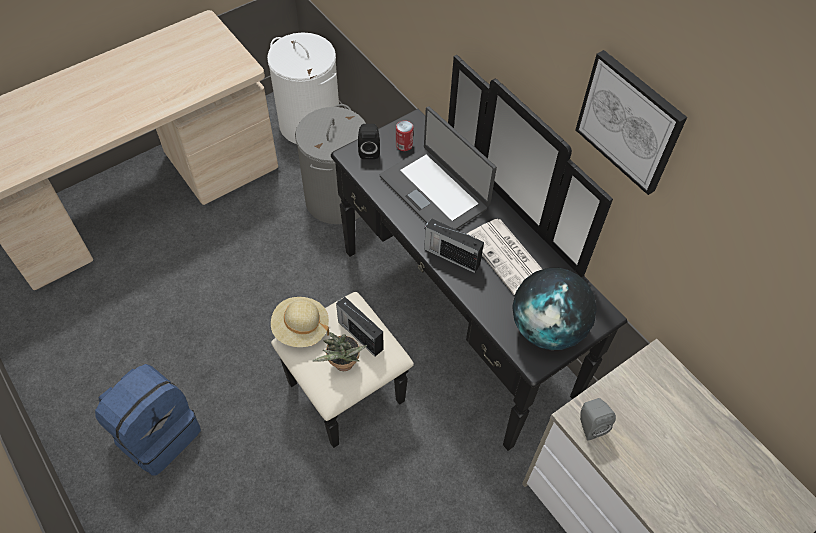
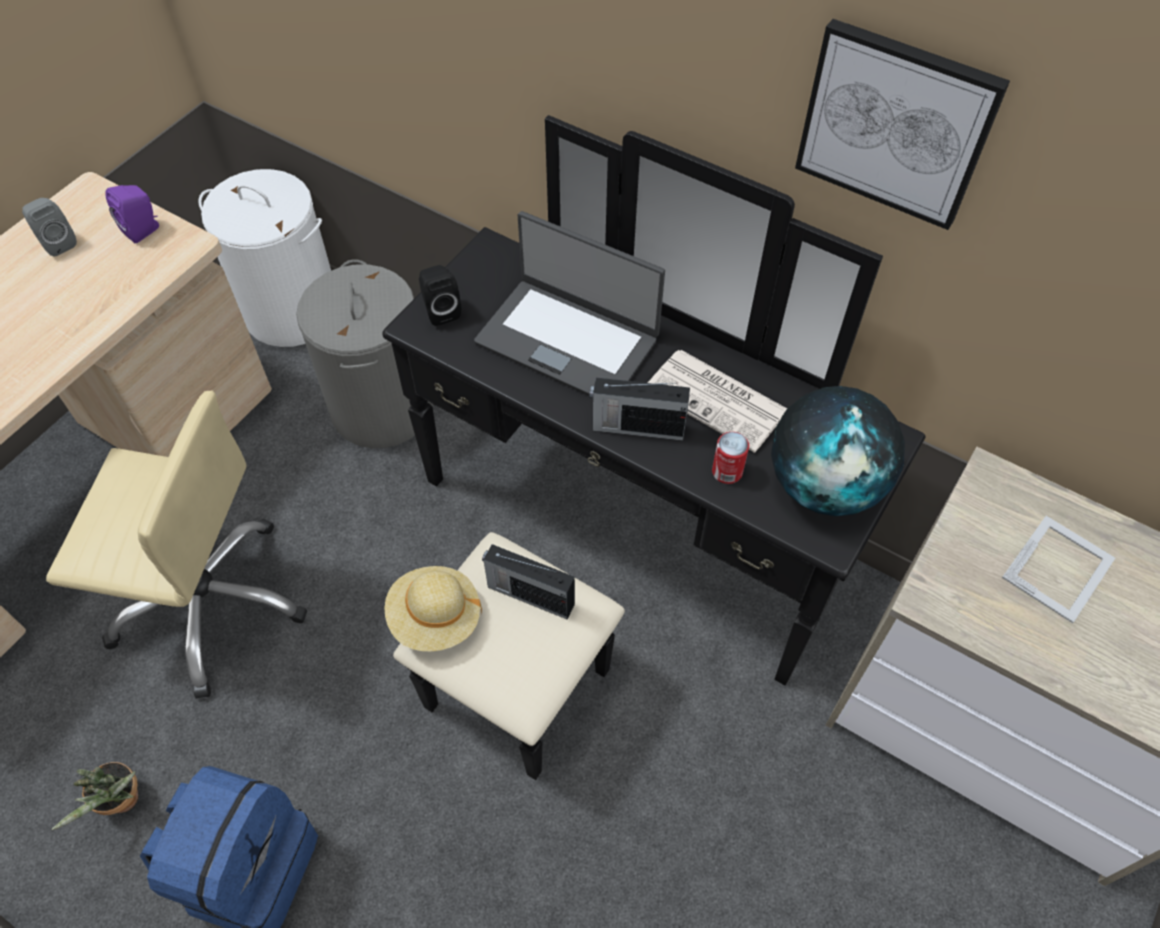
camera: 20 degrees left, 0 degrees up
(195, 279) = (210, 602): none -> beige office chair
(225, 53) = (144, 230): none -> purple speaker
(343, 365) = (525, 651): potted plant -> potted plant (123, 803)
(404, 145) = (489, 286): can -> can (727, 471)
(589, 425) = (951, 604): grey speaker -> grey speaker (57, 242)
(670, 429) = (1059, 568): none -> picture frame

